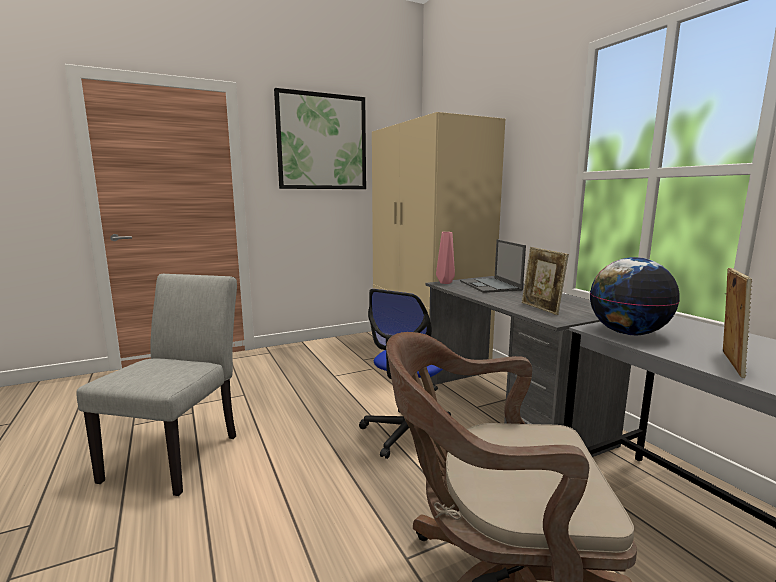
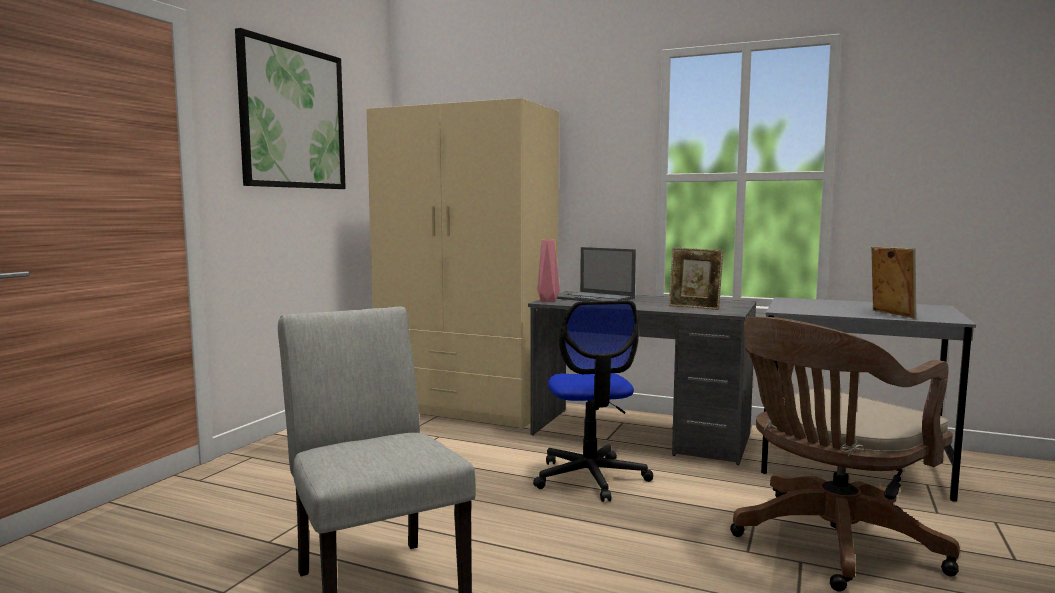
camera: 40 degrees left, 5 degrees down
(627, 333) = (805, 309): globe -> none

